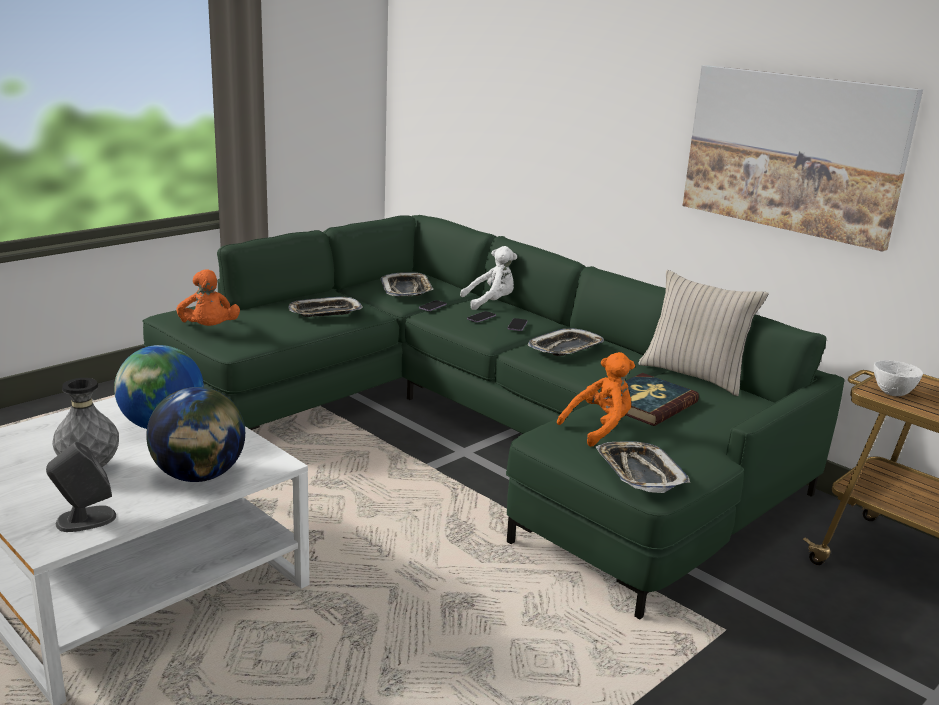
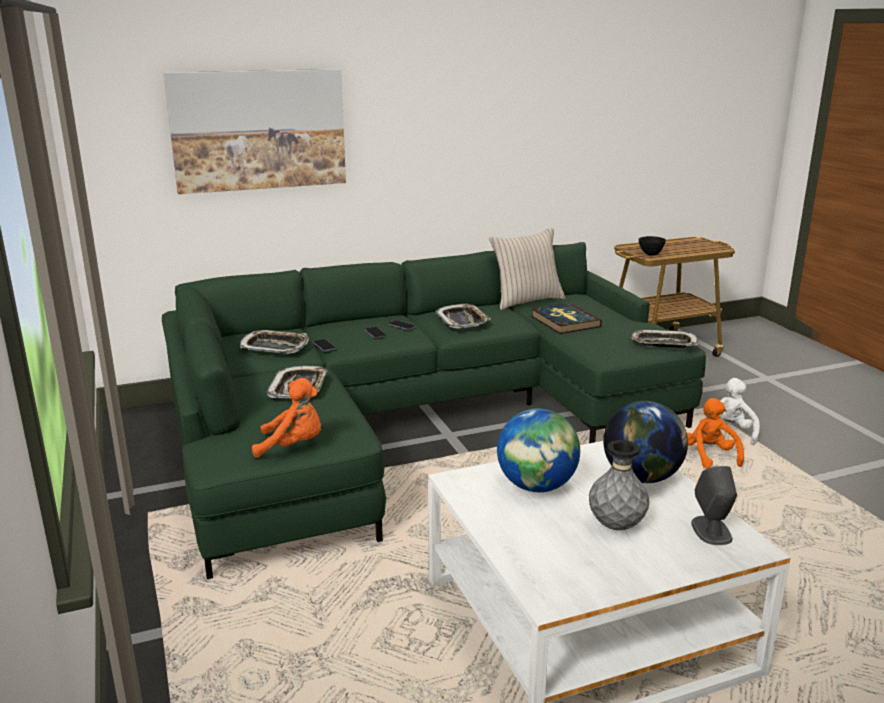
camera: 65 degrees left, 0 degrees up
(491, 303) = (337, 325): white plush toy -> white plush toy (729, 433)
(599, 428) = (597, 340): orange plush toy -> orange plush toy (710, 456)
(793, 153) = (524, 135): picture -> picture (258, 130)
(892, 393) = (651, 254): white bowl -> black bowl

